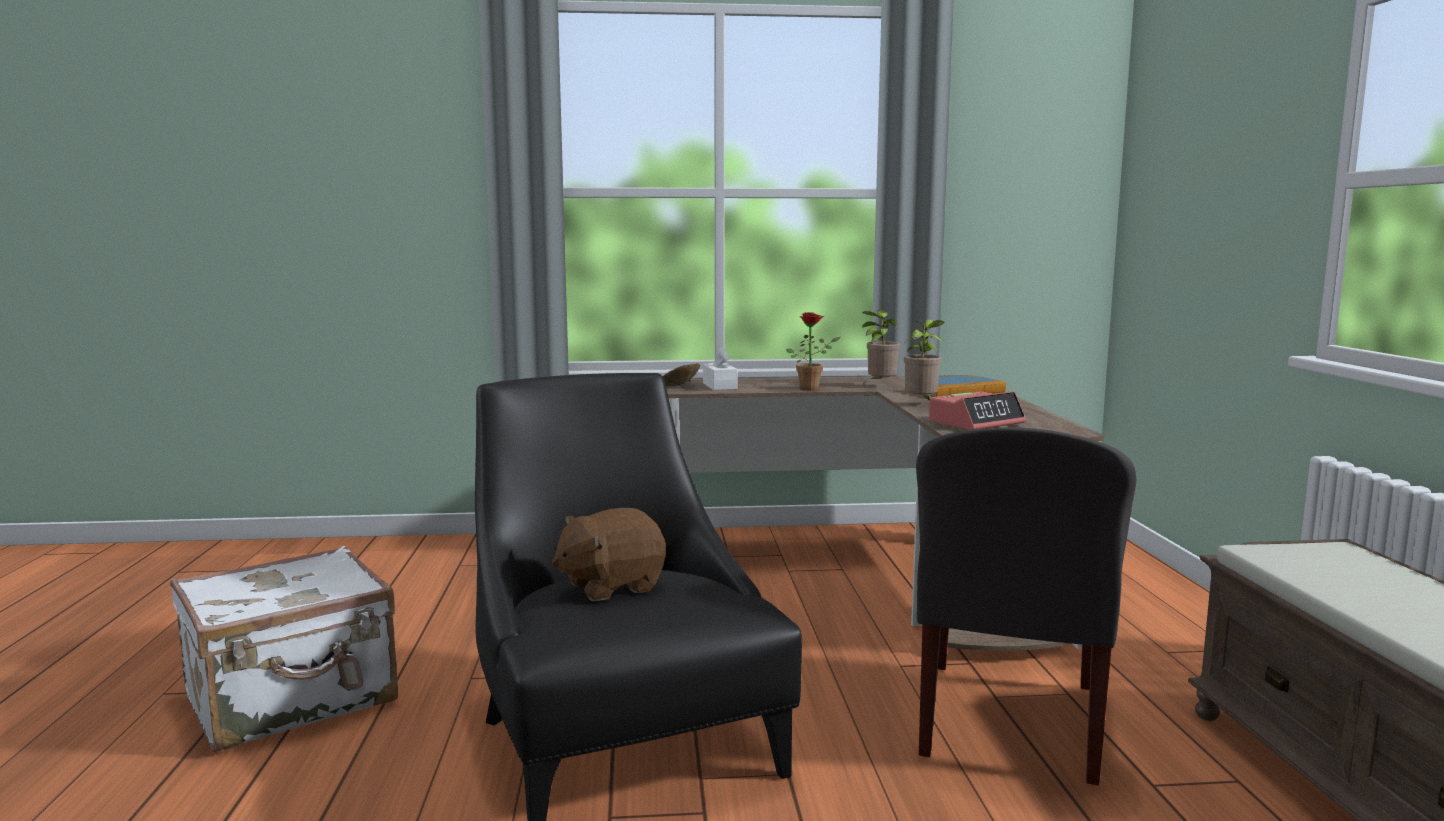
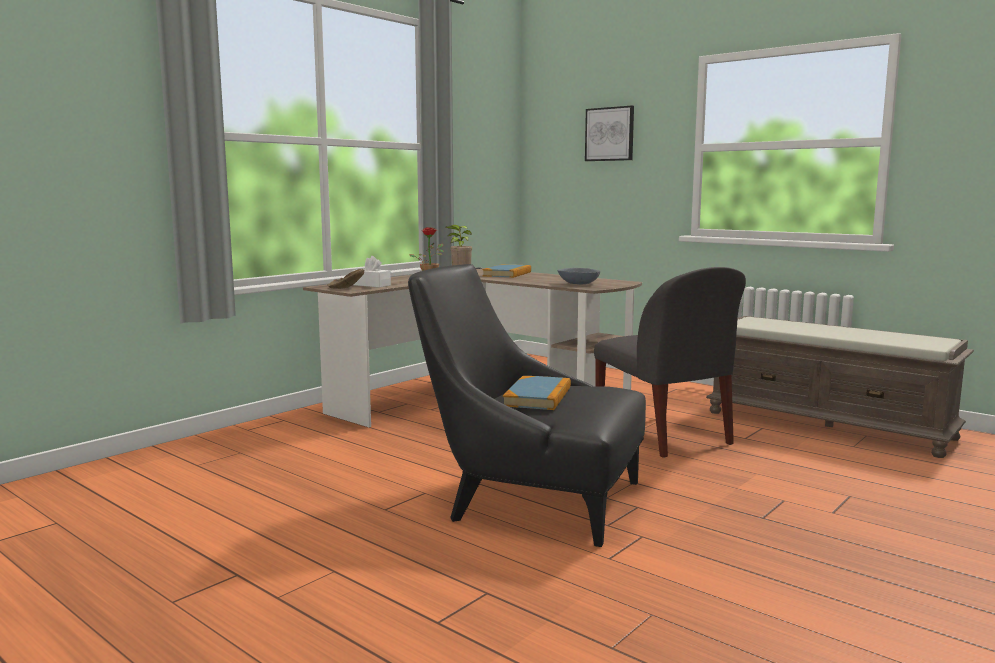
camera: 45 degrees left, 0 degrees up
(293, 700) = (296, 562): white suitcase -> none
(610, 586) = (538, 397): brown plush toy -> book
(922, 404) = (520, 280): potted plant -> none
(976, 422) = (578, 284): alarm clock -> grey bowl
(1221, 159) = (610, 134): none -> picture

